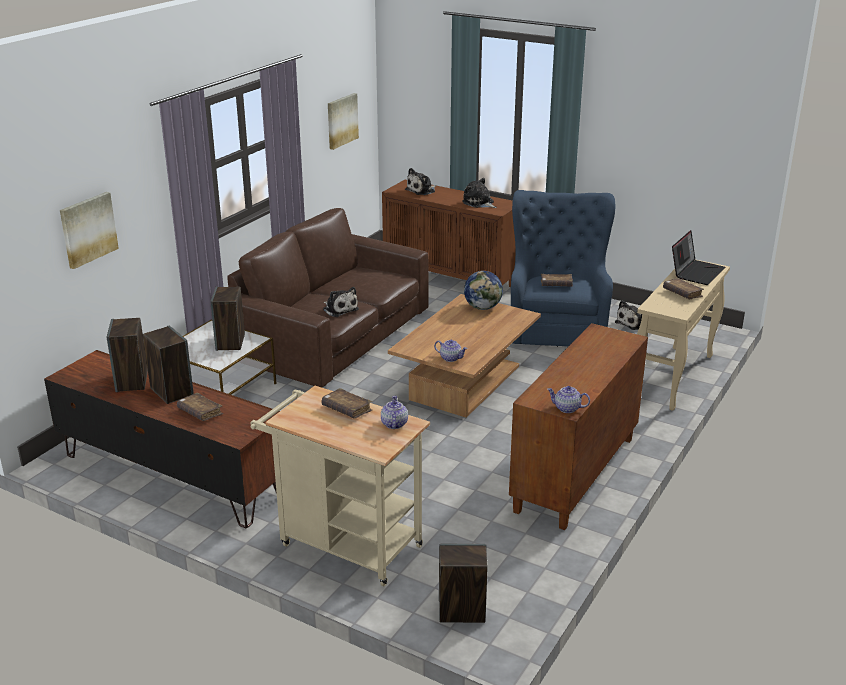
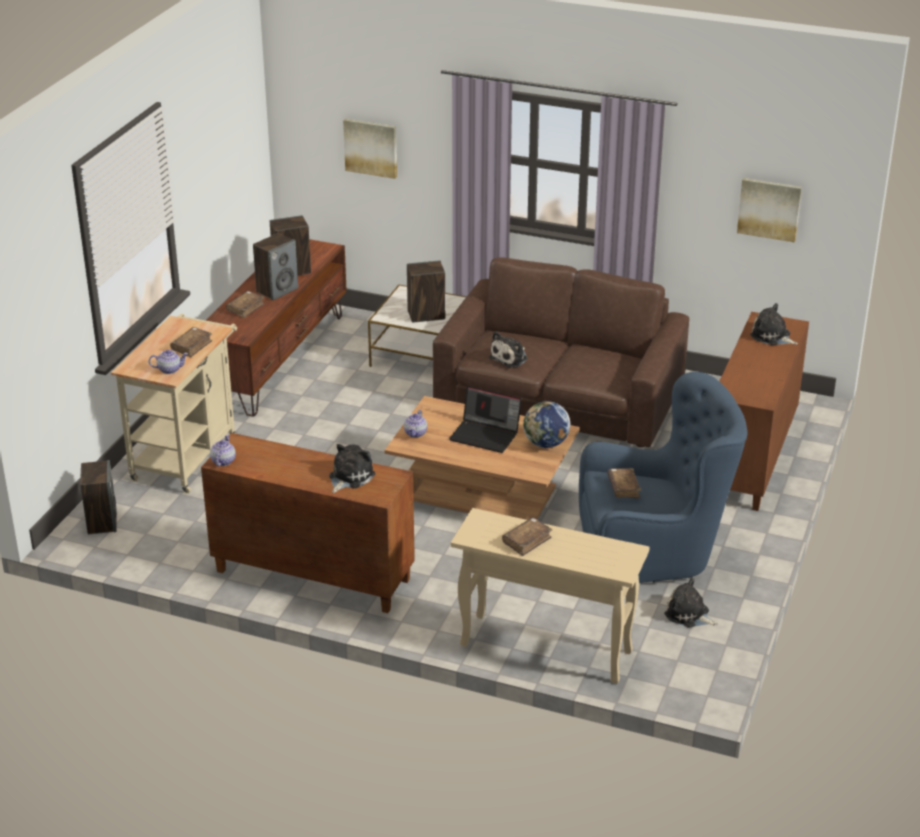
camera: 80 degrees right, 5 degrees up
(479, 203) = (750, 379): plush toy -> plush toy (349, 477)
(696, 272) = (600, 554): laptop -> laptop (486, 435)

